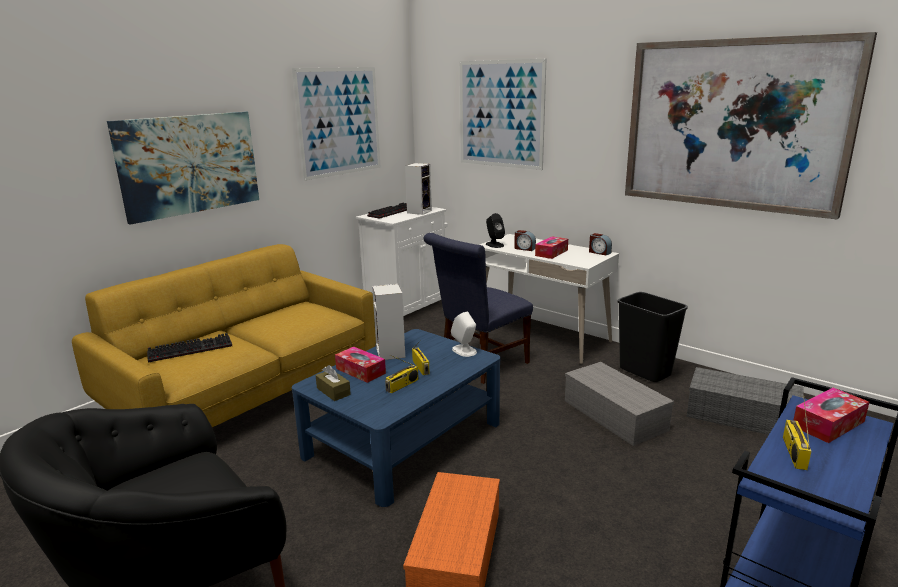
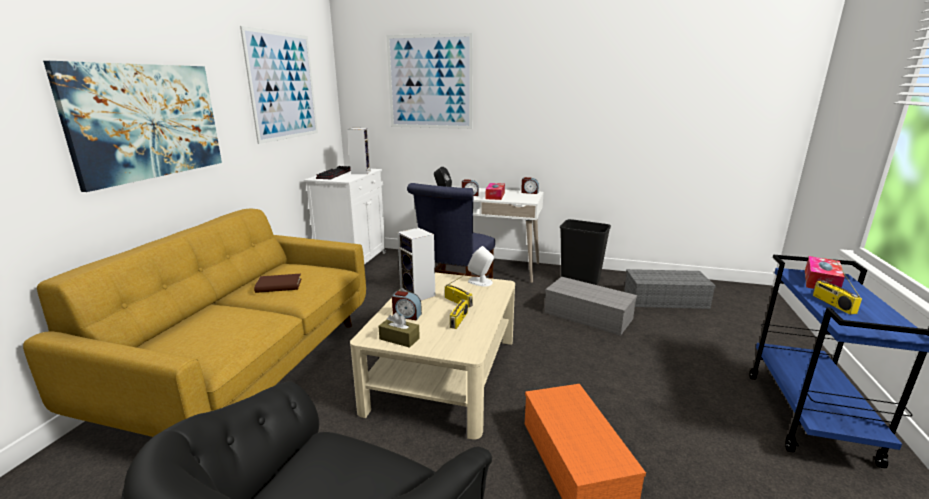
camera: 25 degrees left, 0 degrees up
(191, 349) = (197, 327): keyboard -> none
(279, 323) = (279, 286): none -> brown book
(360, 371) = (406, 315): tissue box -> alarm clock
(403, 439) = (443, 373): blue coffee table -> beige coffee table
(734, 125) = (632, 84): picture -> none

